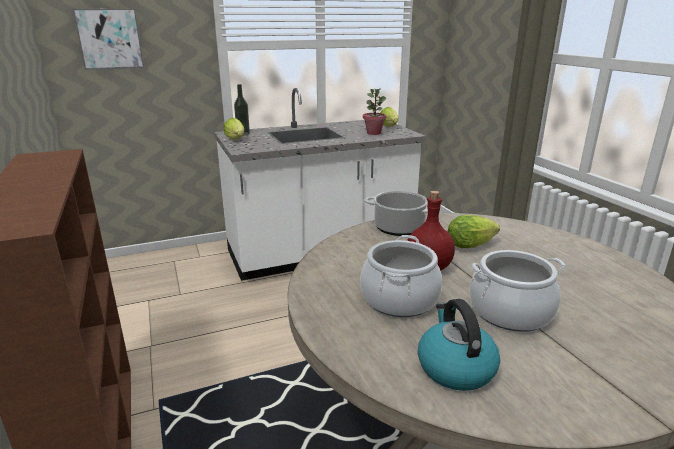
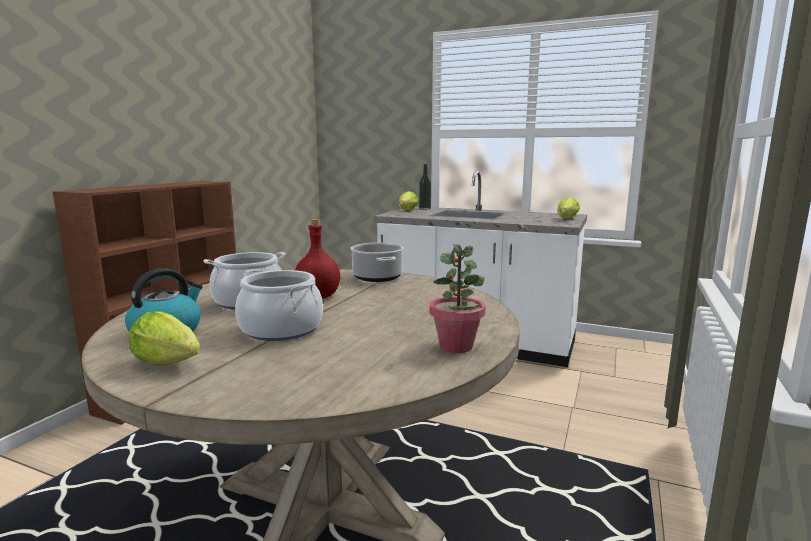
camera: 45 degrees right, 10 degrees down
(110, 39) = (356, 128): picture -> none
(374, 133) = (532, 220): potted plant -> potted plant (456, 346)
(472, 245) = (392, 298): lettuce -> lettuce (170, 364)

